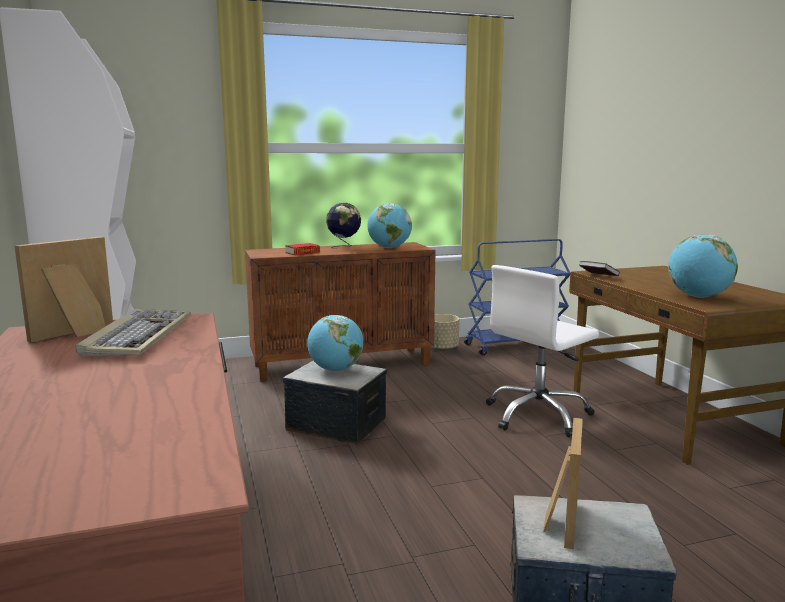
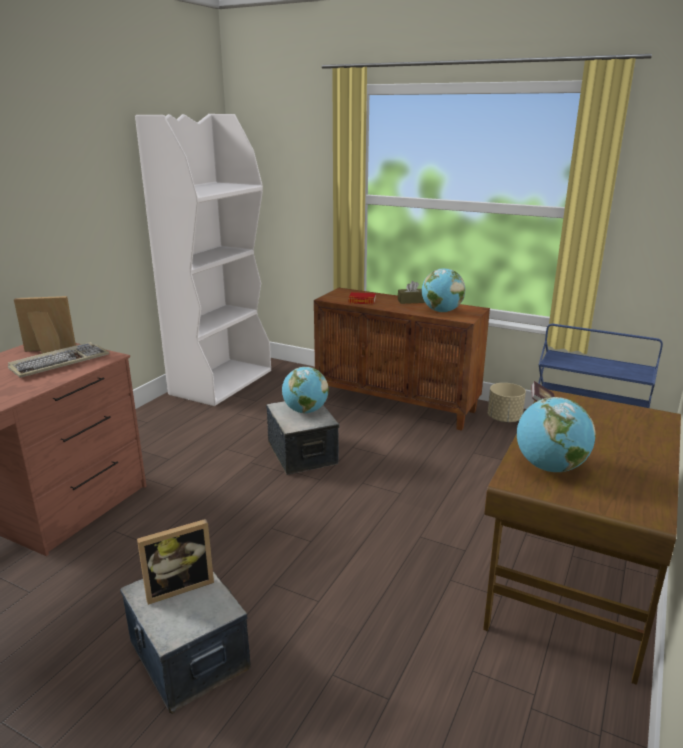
camera: 45 degrees right, 10 degrees up
(344, 247) = (411, 301): globe -> brown tissue box
(538, 415) = (453, 517): white office chair -> none

